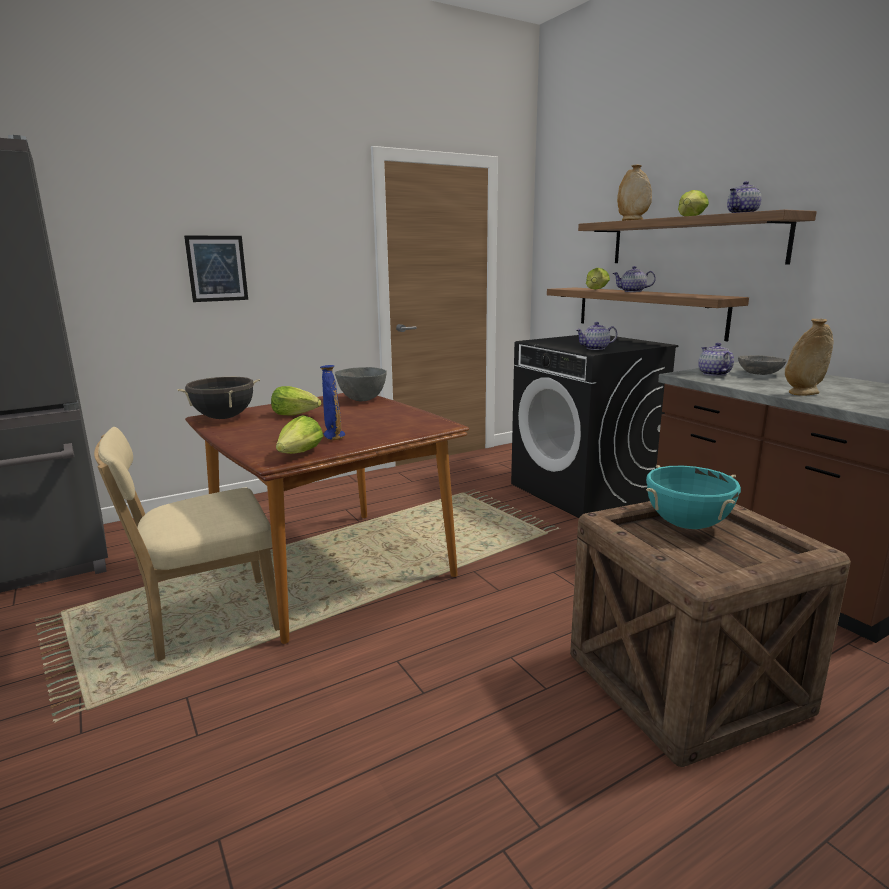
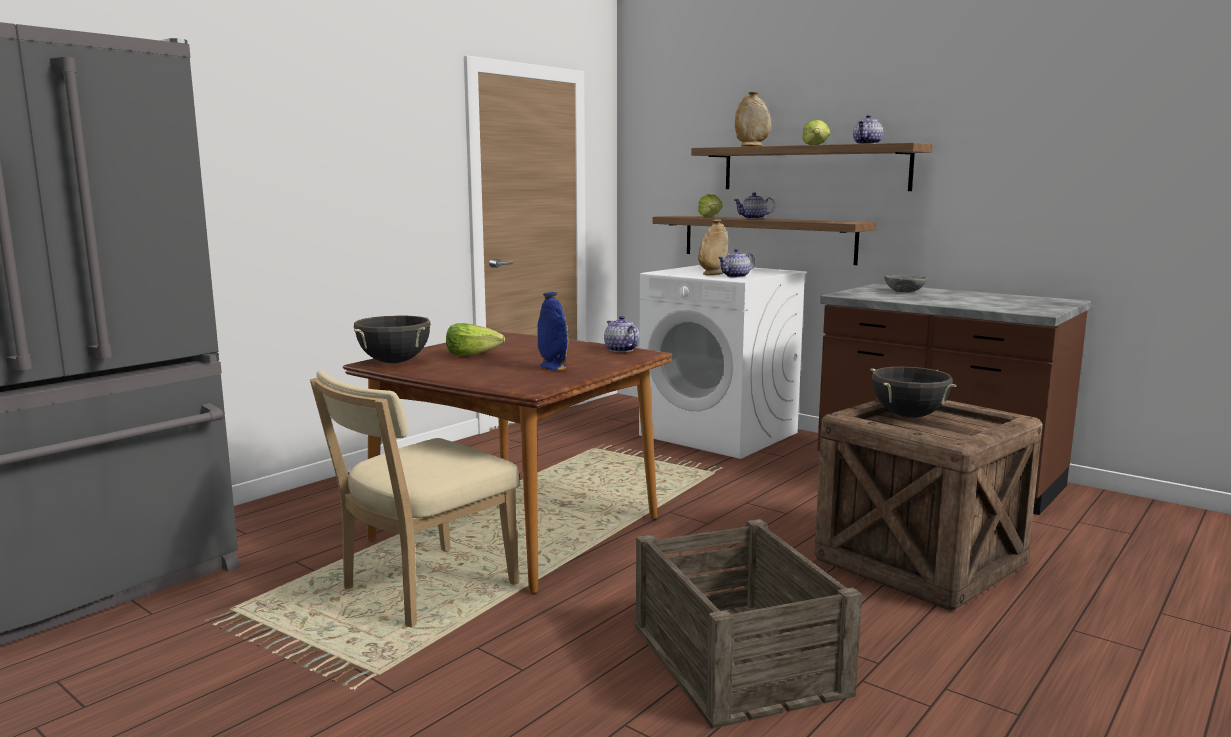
camera: 20 degrees left, 5 degrees down
(217, 268) = (307, 193): picture -> none
(300, 454) = (547, 383): lettuce -> none
(362, 399) = (520, 338): grey bowl -> none
(396, 775) = (738, 658): none -> crate
(584, 491) = (720, 434): black washing machine -> white washing machine
(687, 525) = (908, 416): turquoise cooking pot -> black cooking pot
(713, 374) = (867, 293): teapot -> teapot (620, 350)
(803, 393) = (957, 303): beige vase -> beige vase (712, 274)

